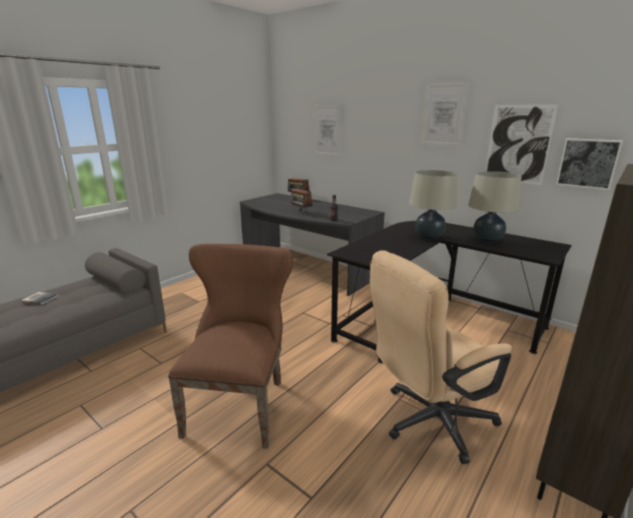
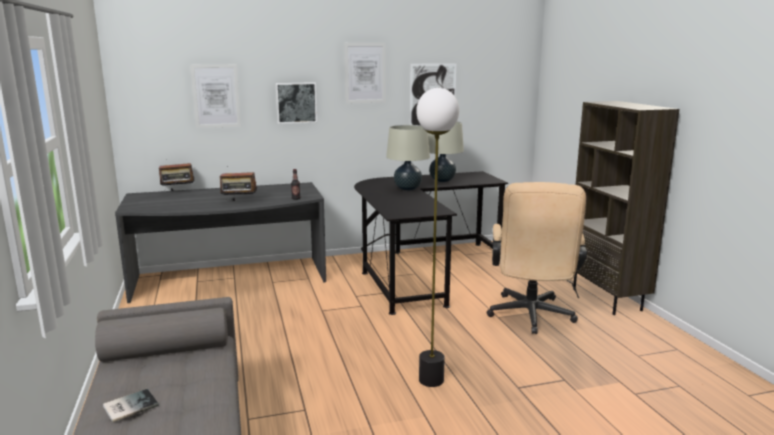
camera: 55 degrees left, 5 degrees down
(240, 402) = (431, 380): brown chair -> floor lamp
(588, 163) = (481, 106): picture -> picture (296, 102)

